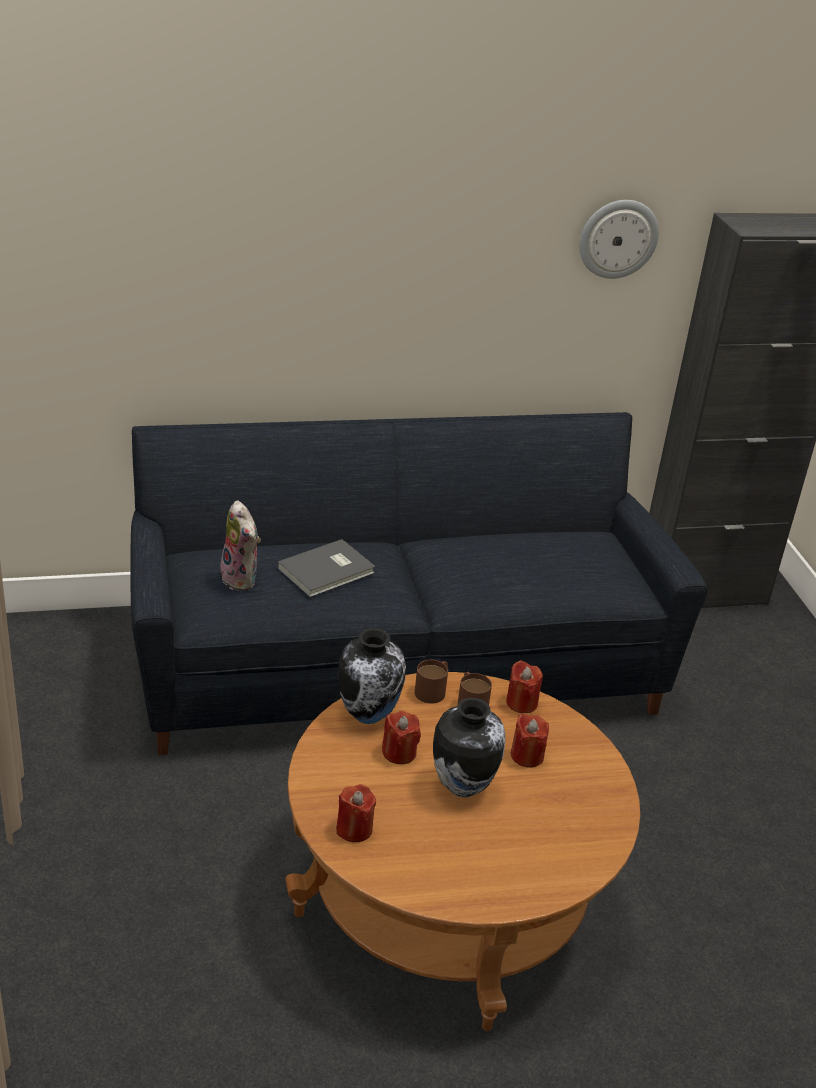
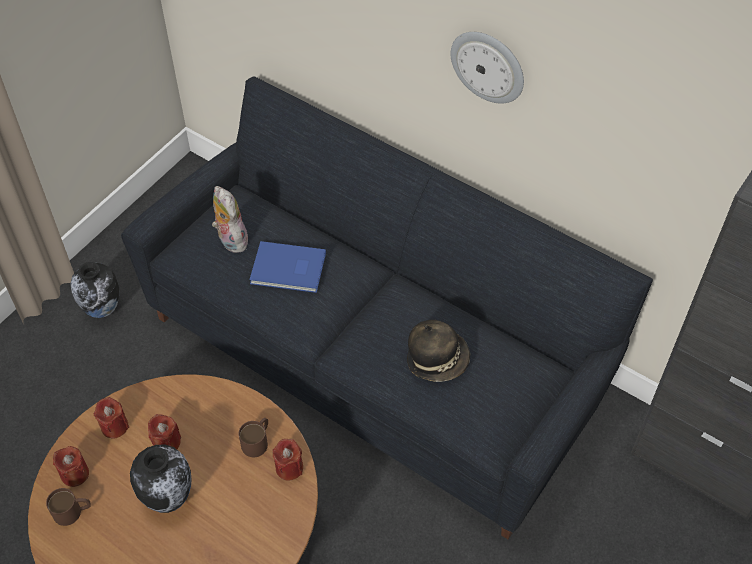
camera: 50 degrees right, 20 degrees up
(242, 579) = (230, 239): plush toy -> plush toy turned 135 degrees clockwise
(328, 571) = (289, 270): grey book -> blue book
(369, 715) = (186, 400): vase -> vase (103, 310)
(433, 689) = (248, 412): brown mug -> brown mug (73, 511)
(527, 756) = (236, 510): red candle -> red candle (114, 426)
(529, 562) = (437, 359): none -> hat
(618, 238) = (660, 122): wall clock -> wall clock (488, 66)

